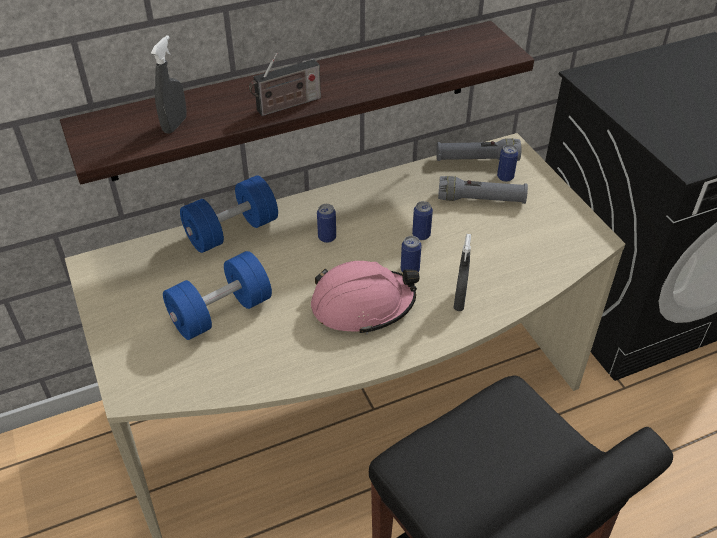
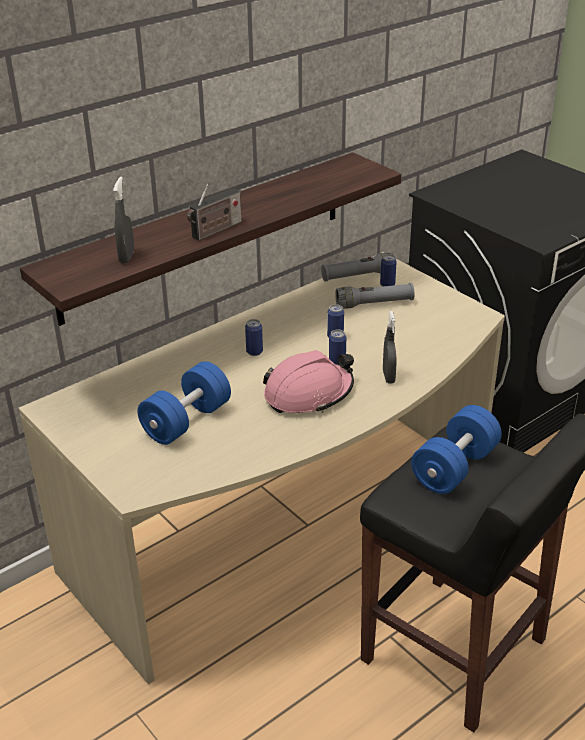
camera: 15 degrees left, 10 degrees down
(232, 231) = (166, 361): blue dumbbell -> blue dumbbell (454, 468)

